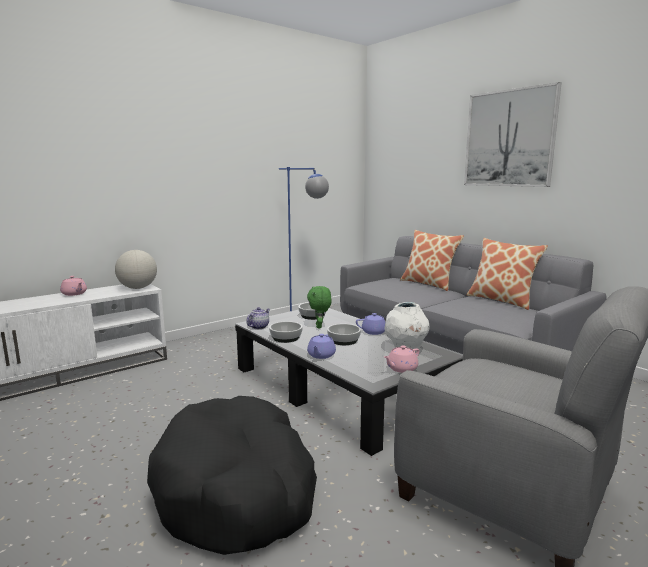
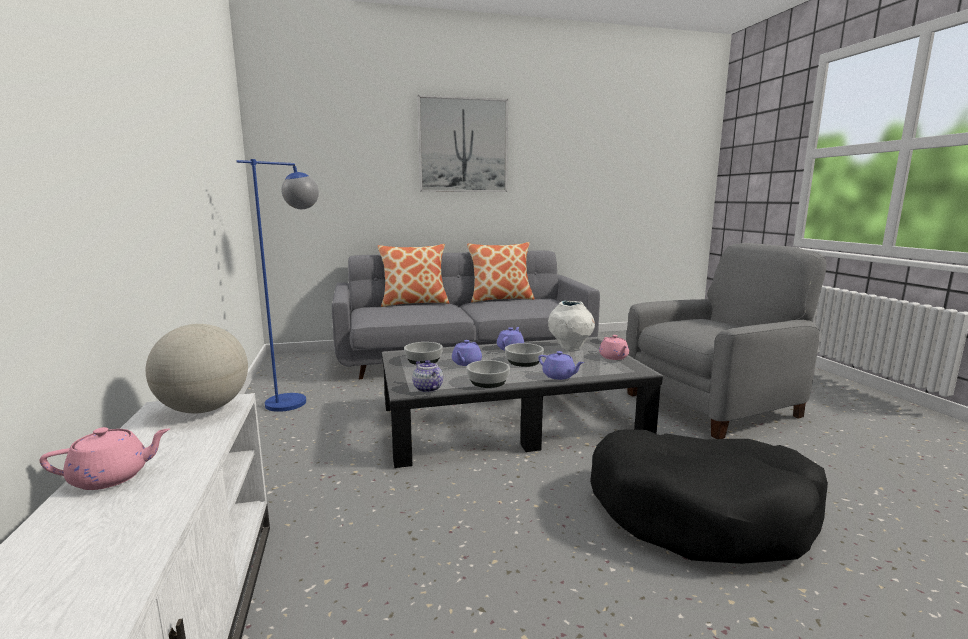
camera: 65 degrees left, 0 degrees up
(319, 326) = (466, 363): green plush toy -> purple teapot

